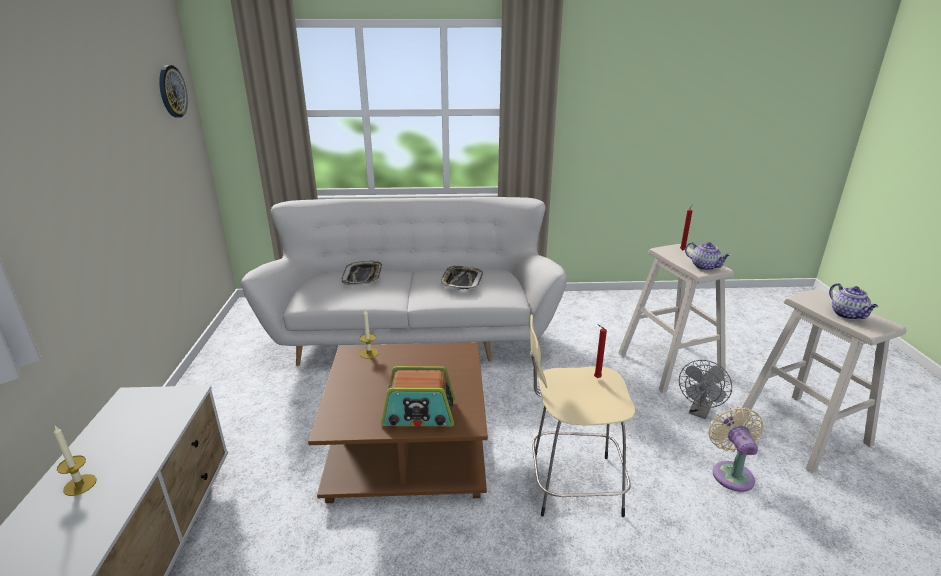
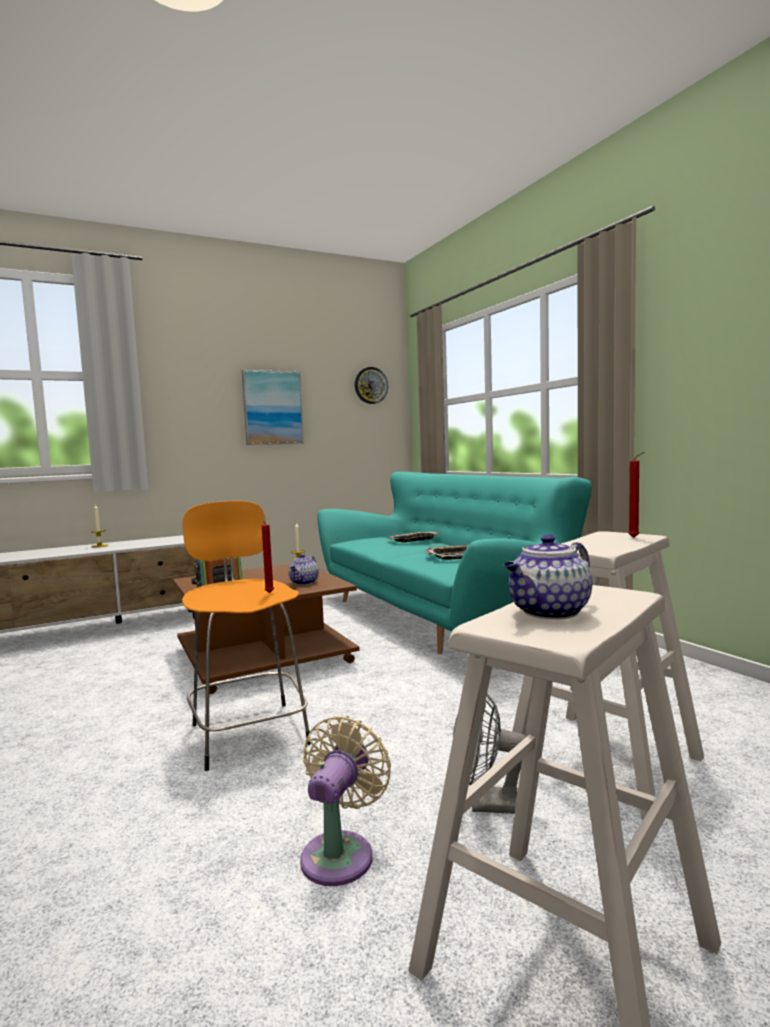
camera: 65 degrees right, 20 degrees down
(104, 153) = (272, 408): none -> picture
(413, 335) = (440, 618): white sofa -> turquoise sofa
(571, 484) = (248, 732): beige stool -> orange stool
(704, 266) = (586, 547): teapot -> teapot (304, 582)
(731, 473) = (340, 853): beige fan -> beige fan turned 45 degrees counterclockwise

